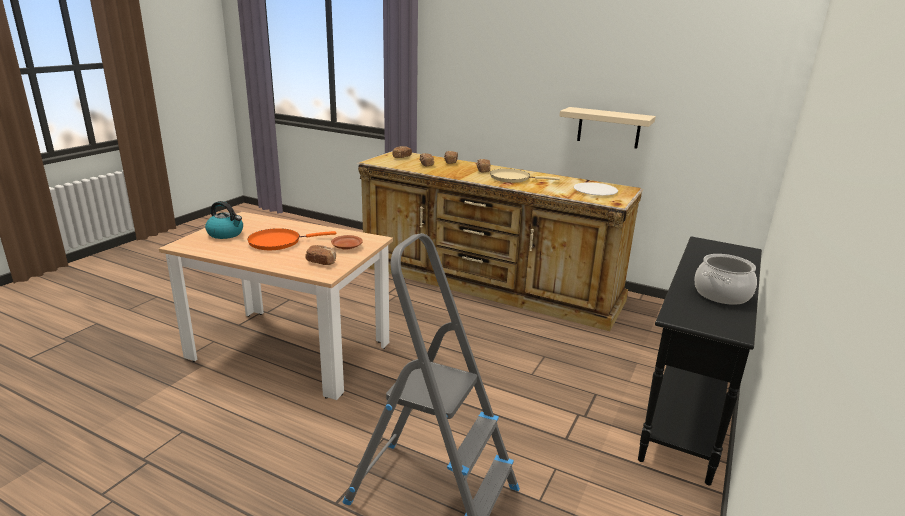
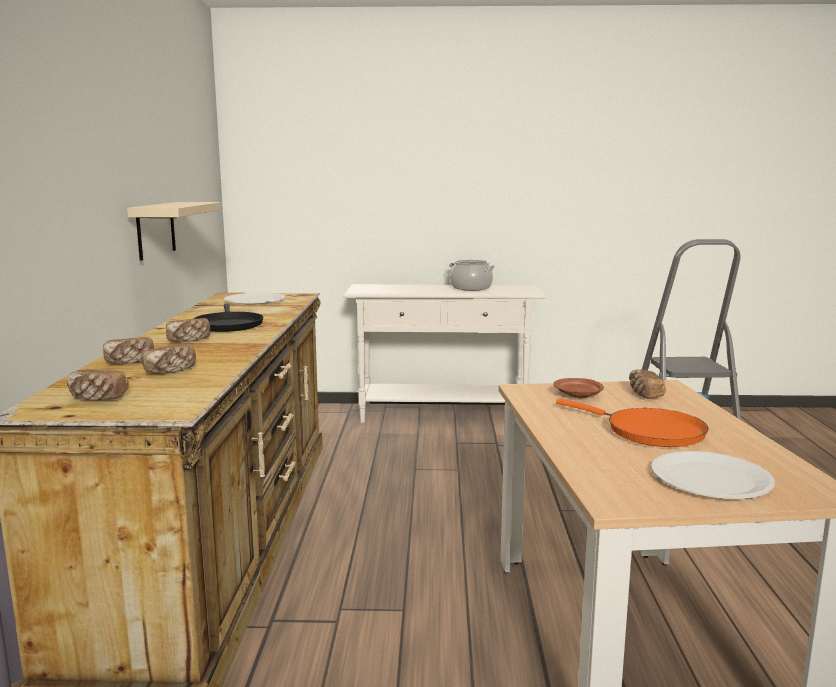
camera: 115 degrees left, 10 degrees down
(226, 234) = (710, 478): kettle -> white plate
(513, 178) = (228, 325): beige frying pan -> black frying pan
(686, 414) = (443, 415): black console table -> white console table

